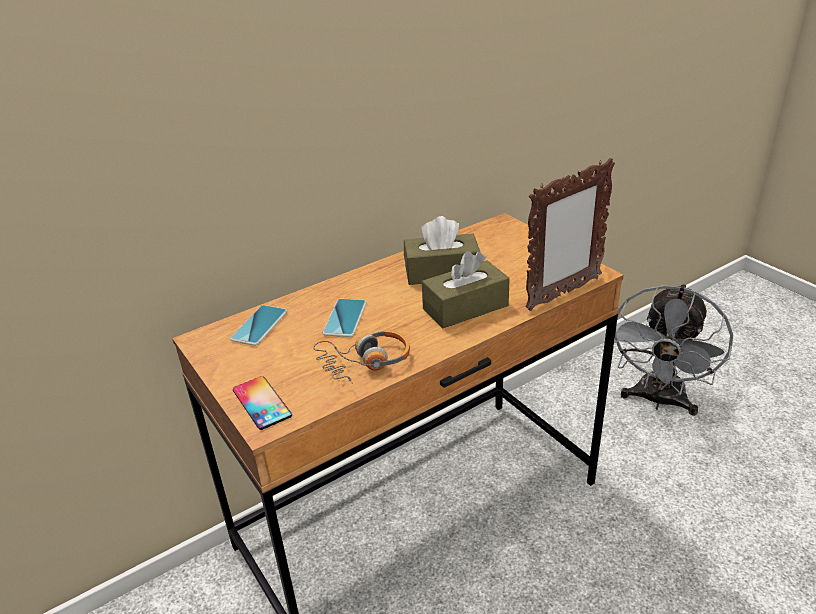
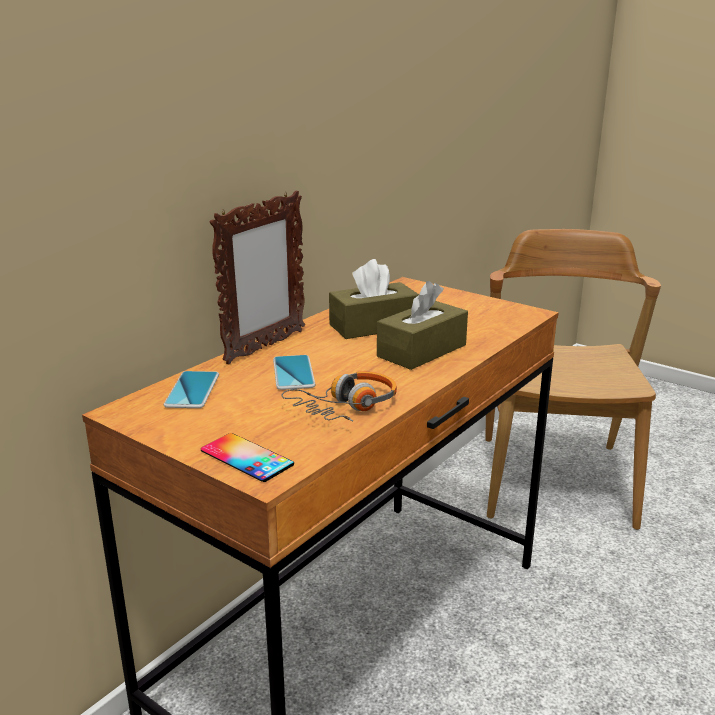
camera: 20 degrees left, 10 degrees down
(563, 294) = (513, 331): picture frame -> picture frame (264, 347)
(658, 401) = (555, 480): grey fan -> brown chair

